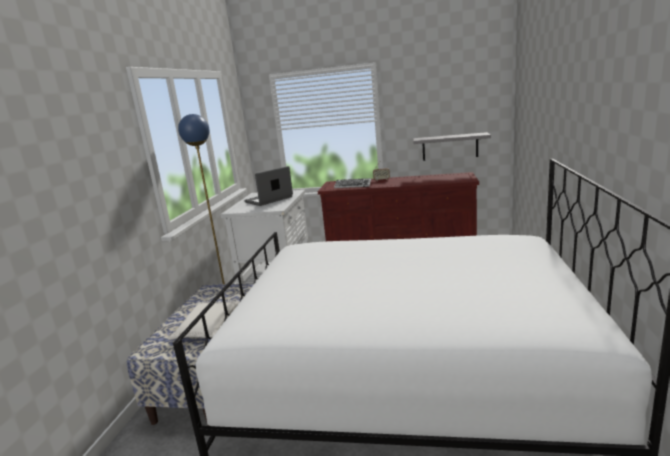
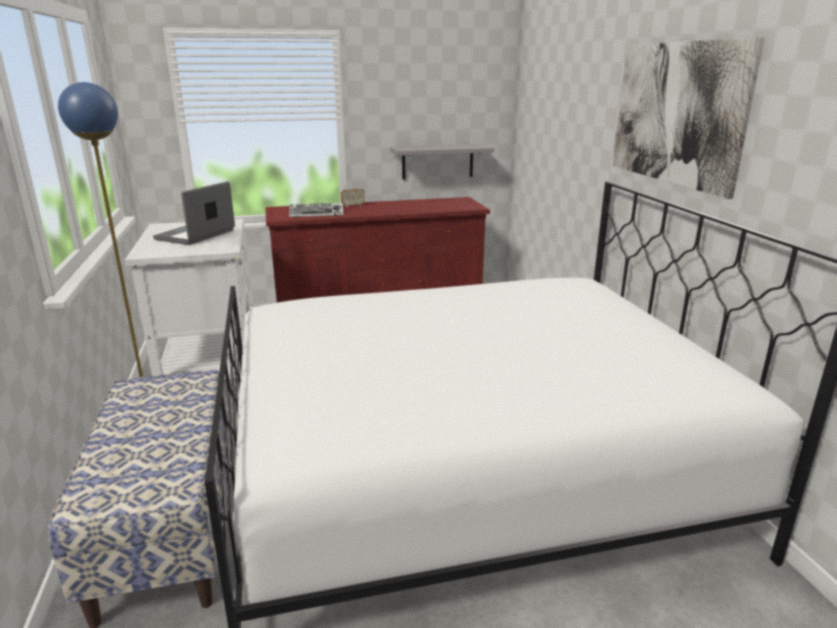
camera: 25 degrees left, 5 degrees up
(207, 324) = (172, 444): white pillow -> none
(587, 102) = (676, 113): none -> picture

